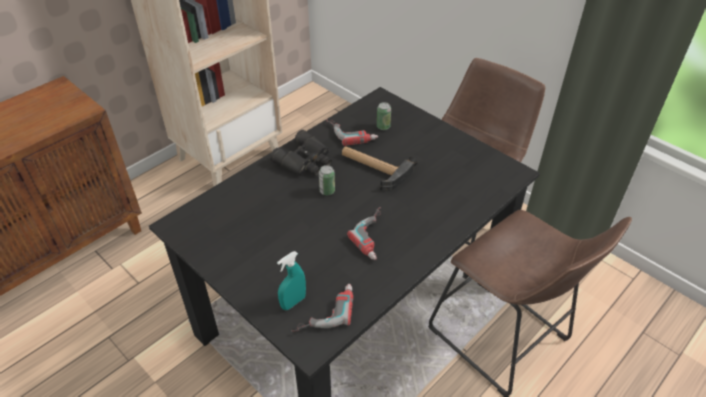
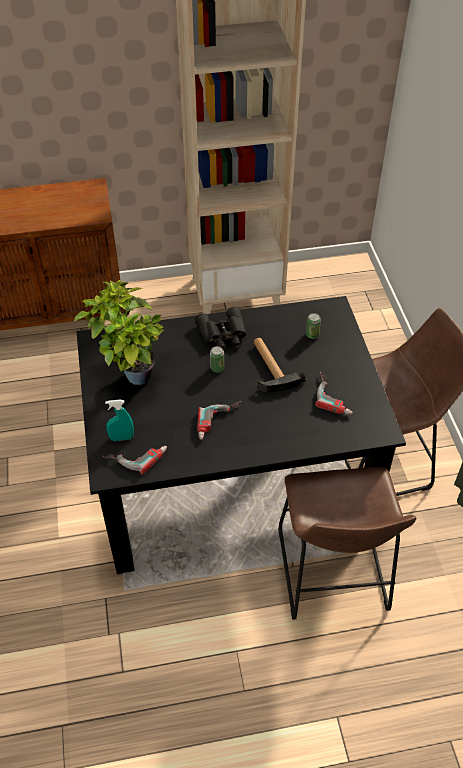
camera: 35 degrees right, 5 degrees up
(247, 238) = (131, 375): none -> potted plant
(351, 132) = (281, 327): power drill -> power drill (335, 396)

